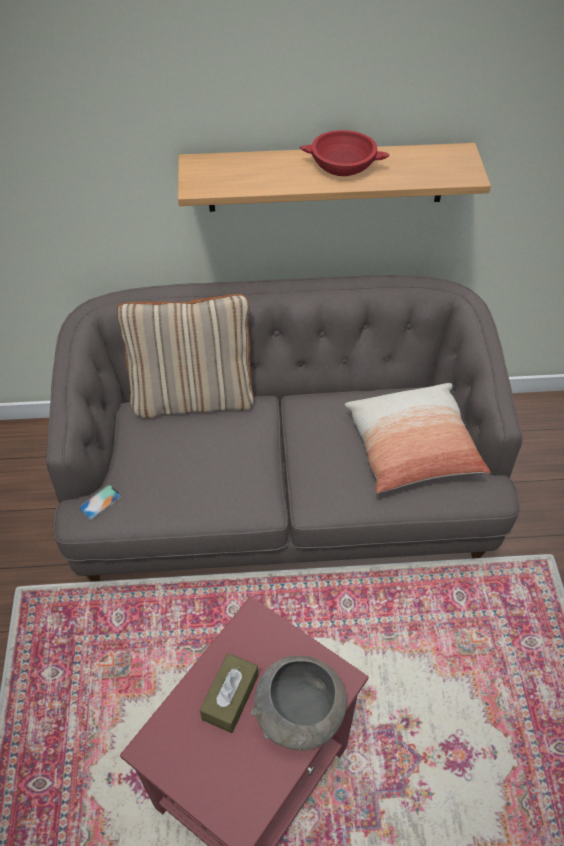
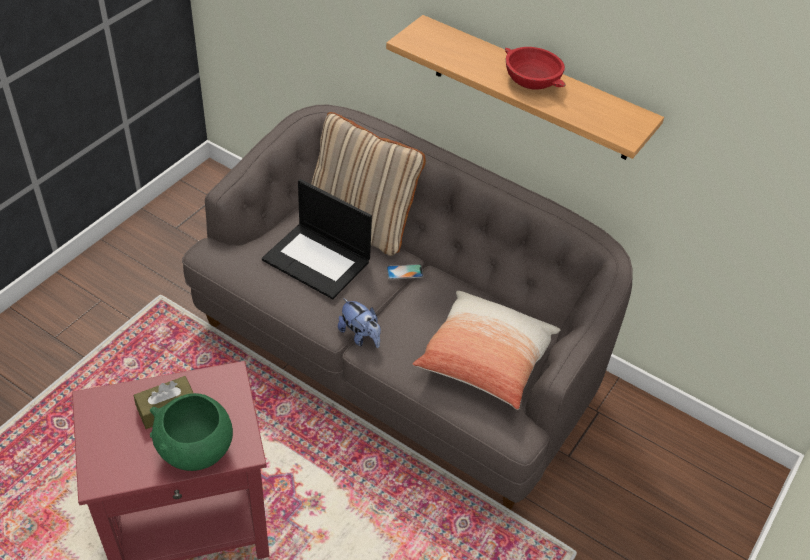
camera: 35 degrees right, 5 degrees down
(100, 502) = (228, 251): phone -> phone (404, 272)
(192, 455) = (318, 260): none -> laptop
(293, 498) = (360, 336): none -> plush toy
(299, 716) = (196, 452): grey bowl -> green bowl

